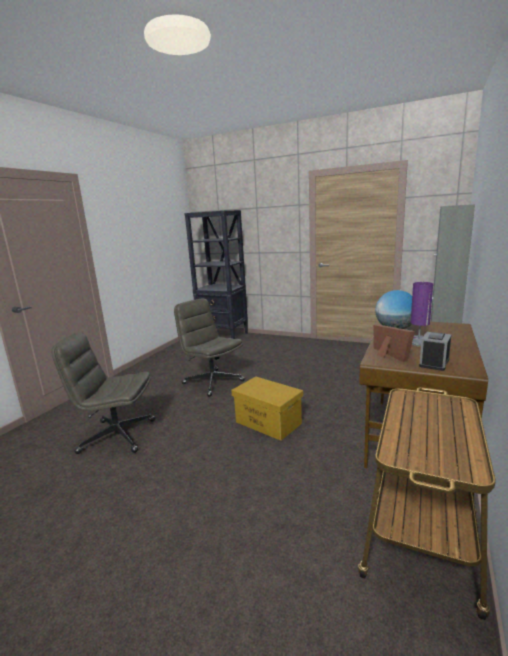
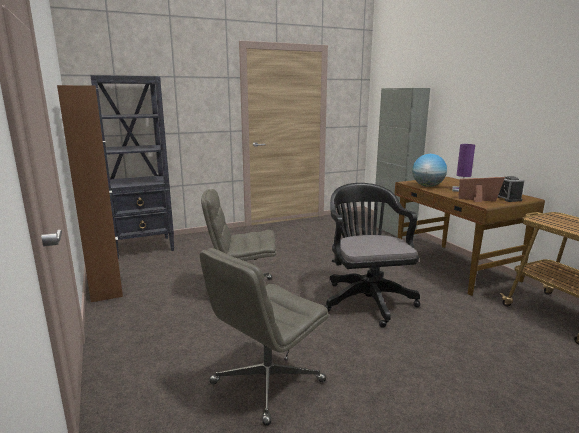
camera: 50 degrees left, 0 degrees up
(167, 353) = (106, 286): none -> brown cabinet
(269, 423) = (366, 299): yellow storage box -> black office chair

